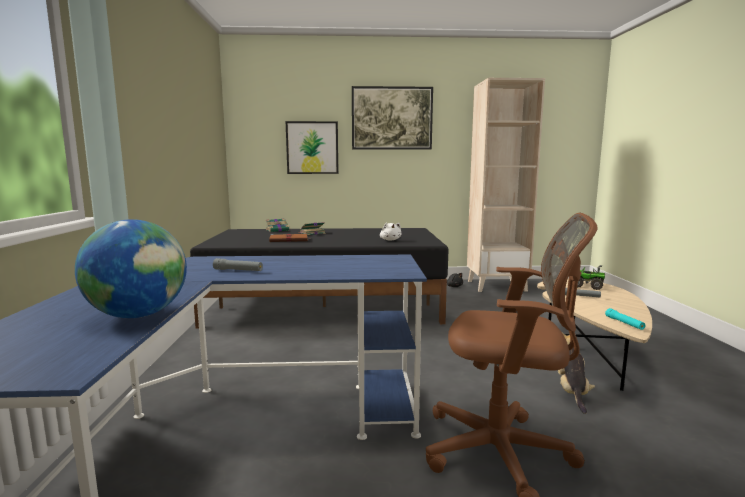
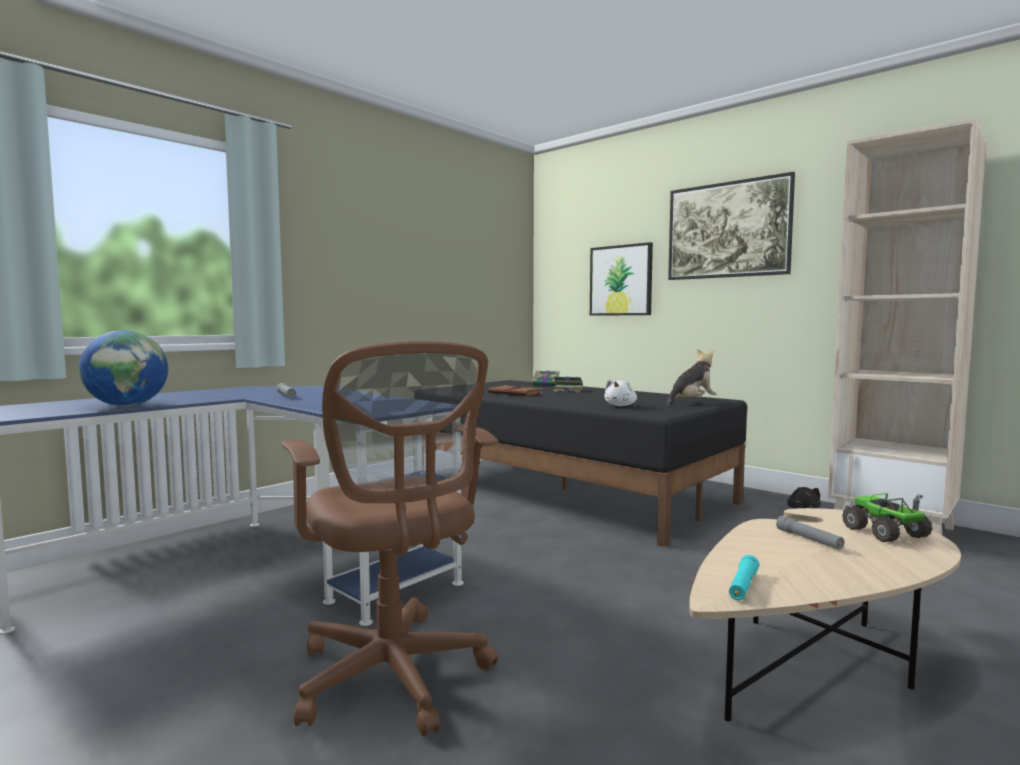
camera: 45 degrees right, 5 degrees down
(572, 392) = (634, 680): plush toy -> plush toy (691, 403)

